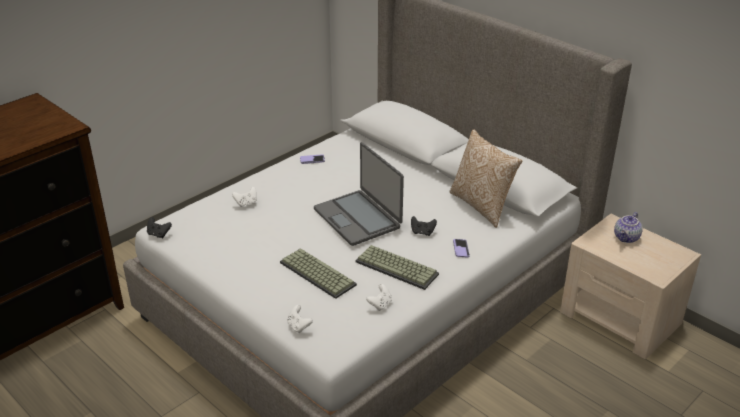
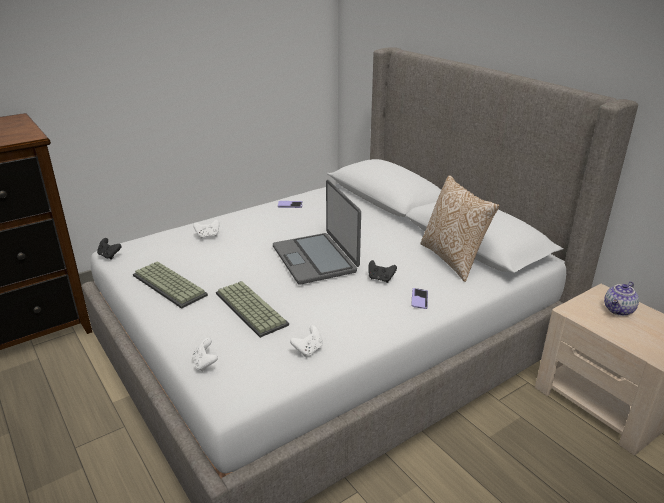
camera: 10 degrees right, 5 degrees down
(398, 267) = (342, 312): keyboard -> keyboard (171, 285)

